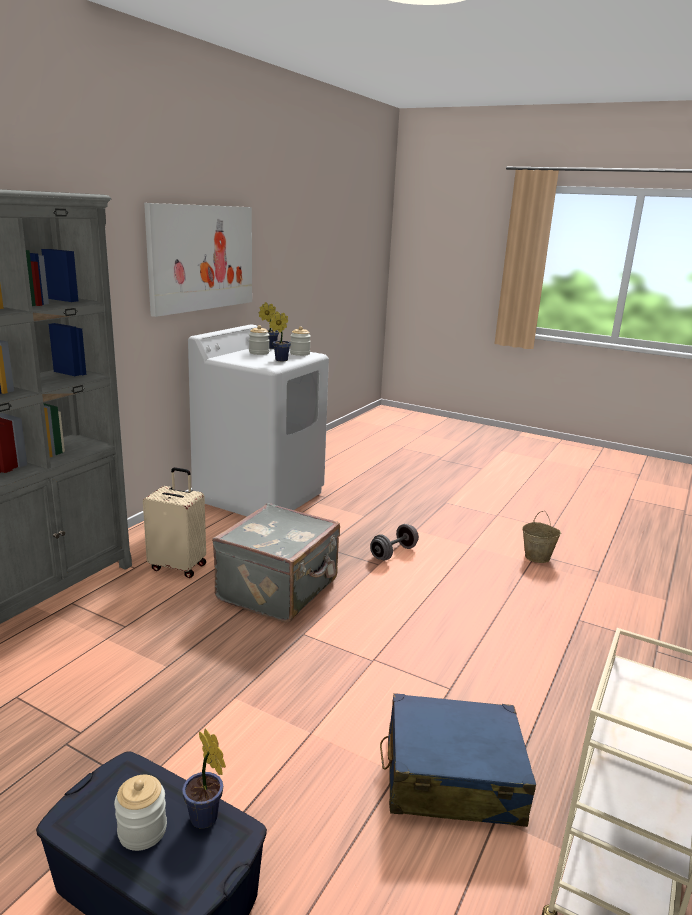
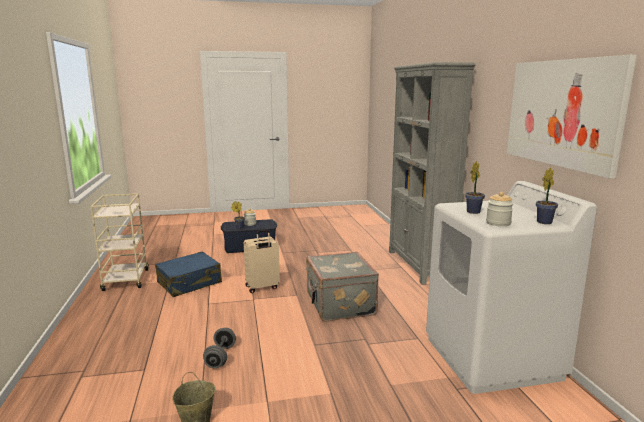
camera: 140 degrees right, 5 degrees down
(178, 566) = (404, 293): beige suitcase -> beige suitcase (262, 287)
(259, 353) = (516, 213): jar -> none
(393, 553) = (316, 359): grey dumbbell -> grey dumbbell (220, 357)

